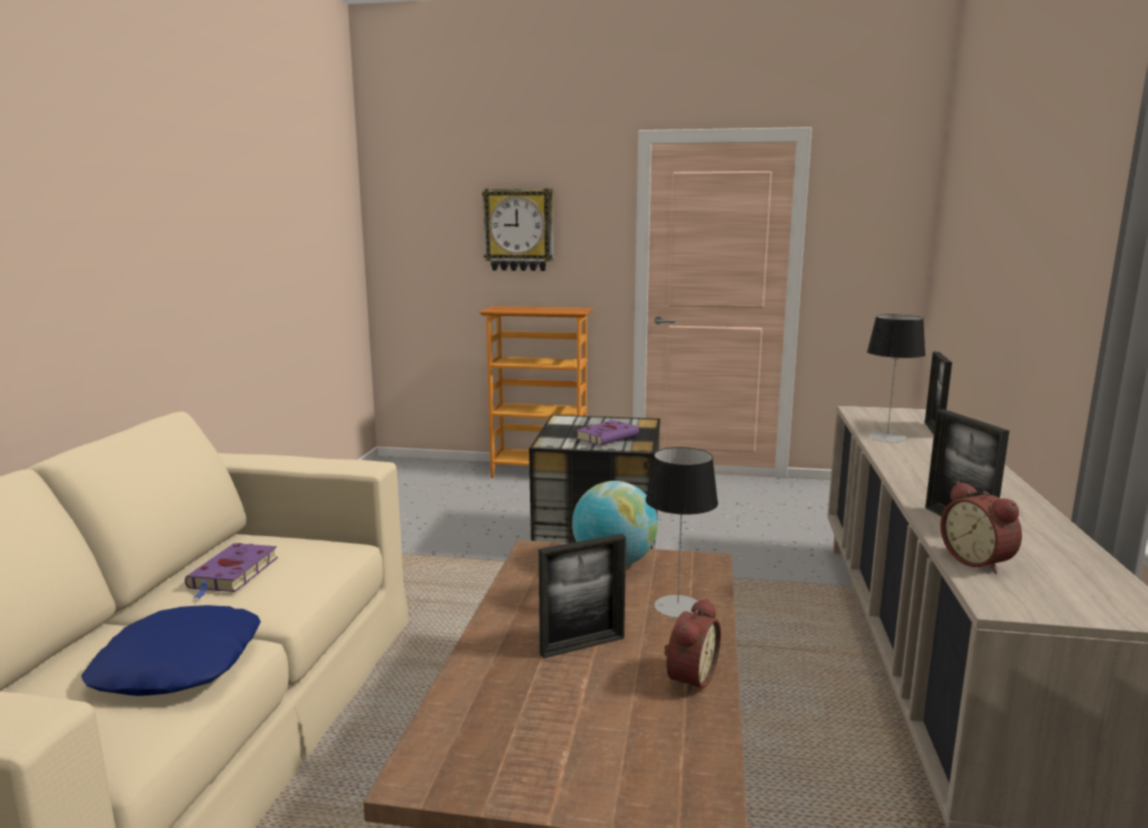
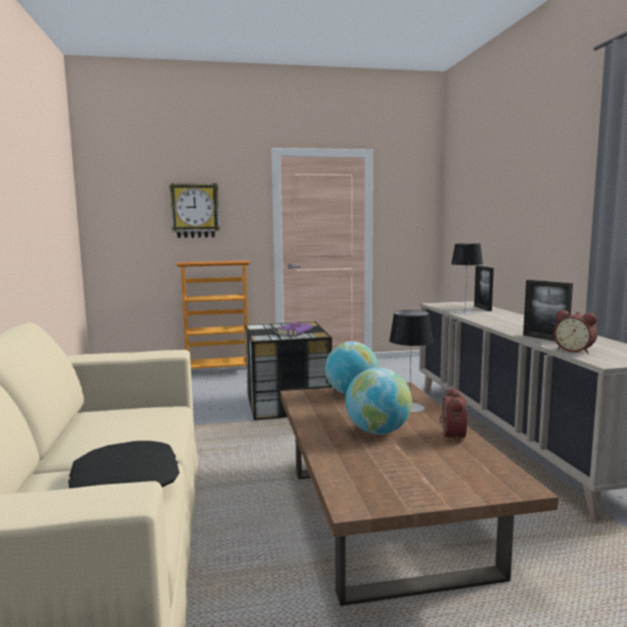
camera: 20 degrees left, 5 degrees down
(177, 664) = (124, 482): blue pillow -> black pillow
(233, 574) = (107, 430): purple book -> none
(582, 646) = (378, 432): picture frame -> globe

